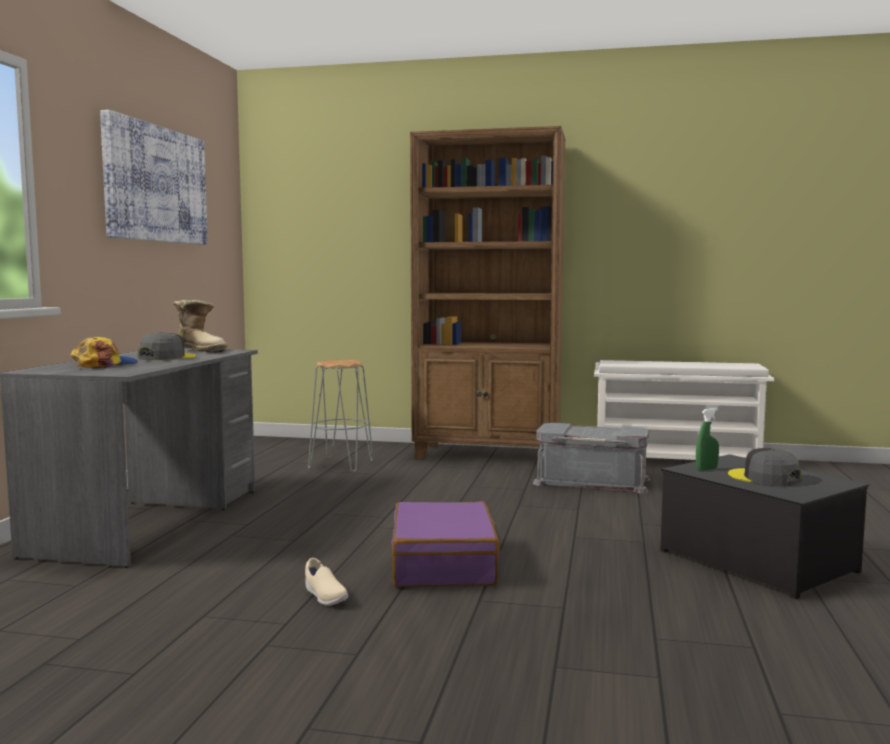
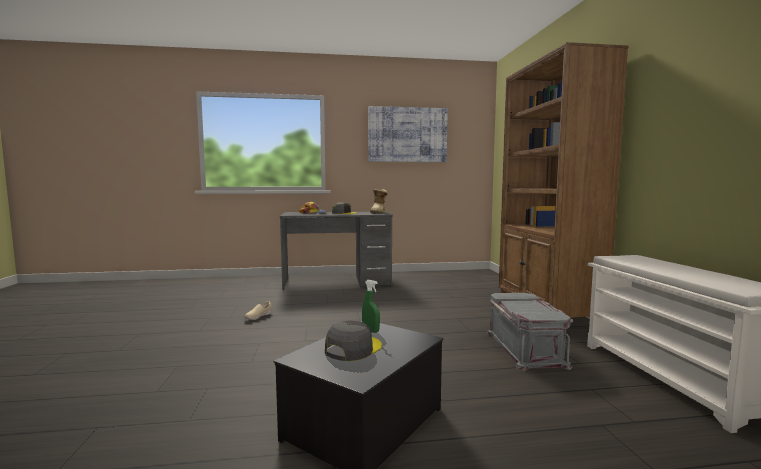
camera: 70 degrees right, 0 degrees up
(341, 465) = (460, 289): grey stool -> none
(444, 564) = (308, 330): purple suitcase -> none

